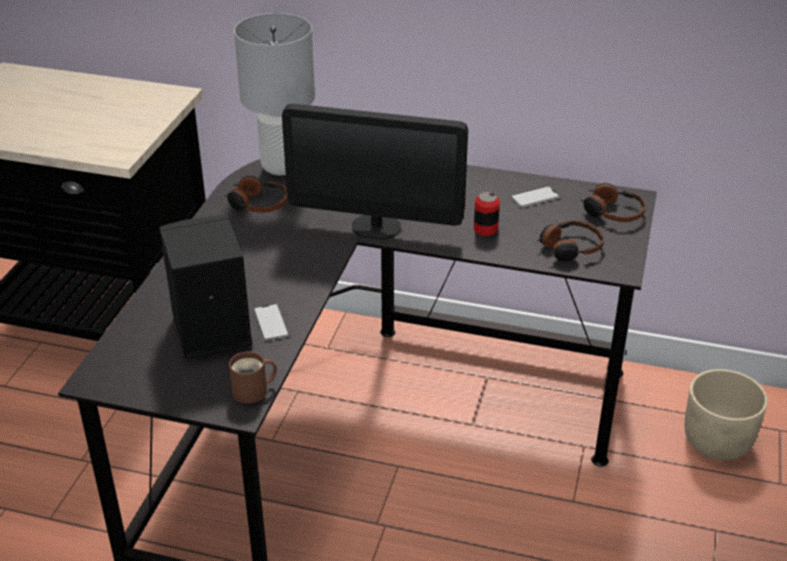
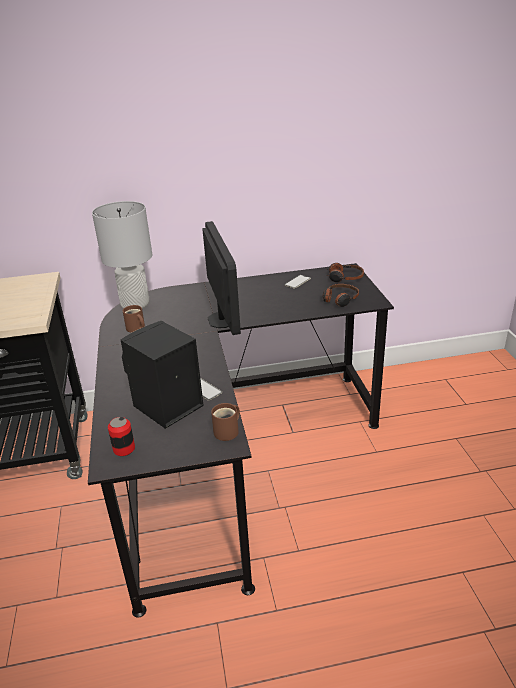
camera: 25 degrees left, 5 degrees down
(257, 204) = (136, 329): headphones -> brown mug
(376, 226) = (222, 320): monitor -> monitor turned 90 degrees counterclockwise
(485, 229) = (286, 304): can -> can (124, 449)
(716, 441) = (421, 395): beige planter -> none

